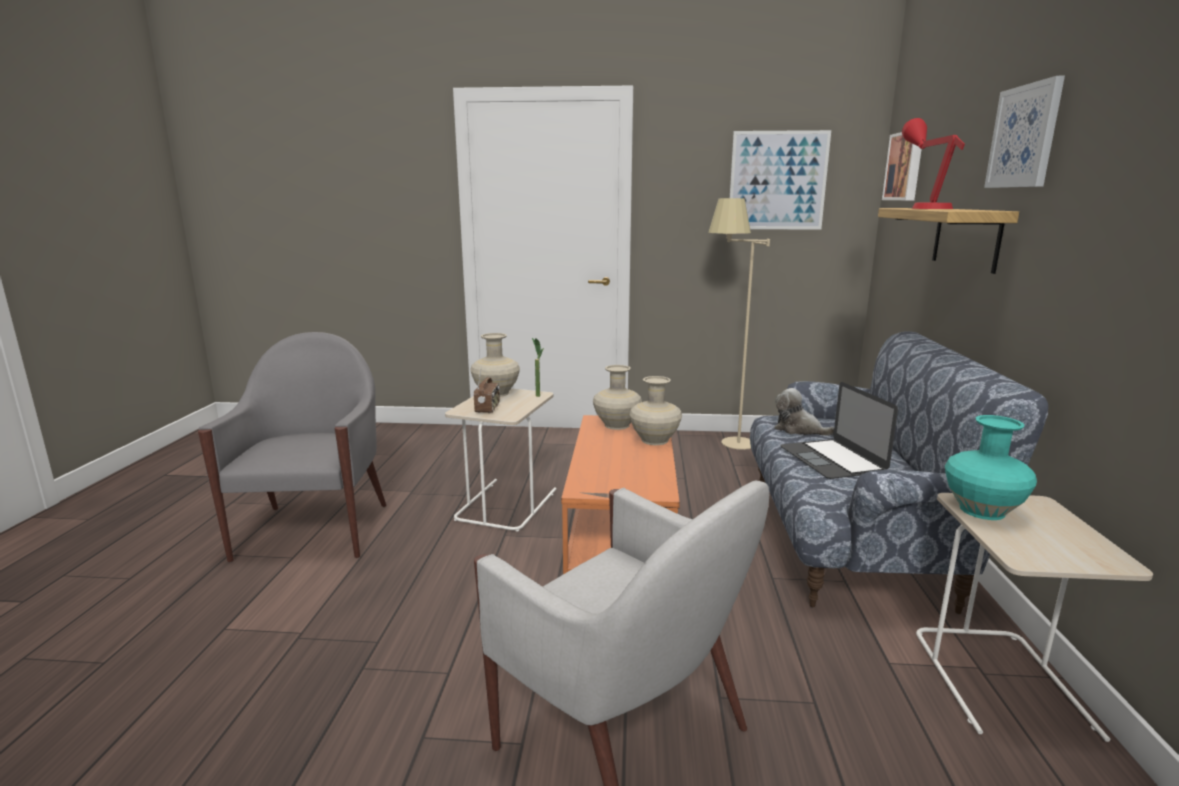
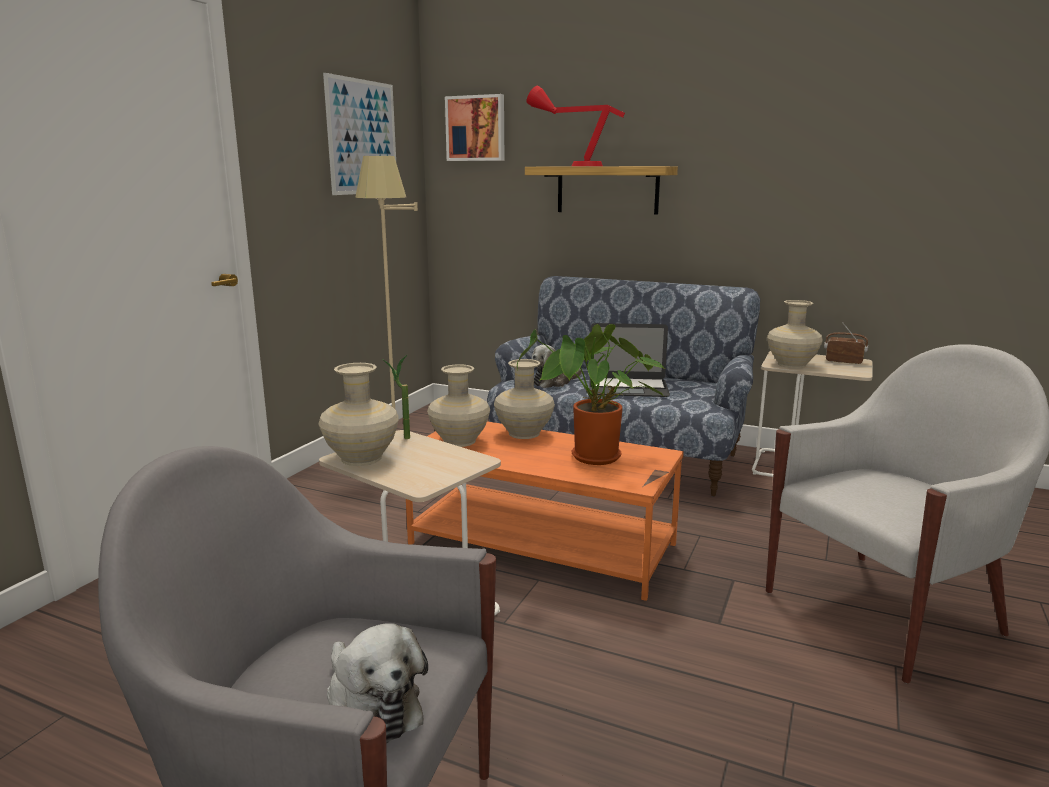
camera: 70 degrees left, 0 degrees up
(279, 455) = (371, 706): none -> plush toy
(488, 409) = (431, 469): radio -> radio (843, 361)
(621, 469) = (593, 459): none -> potted plant
(981, 510) = (791, 365): turquoise vase -> beige vase
(1024, 136) = (669, 111): picture -> none

